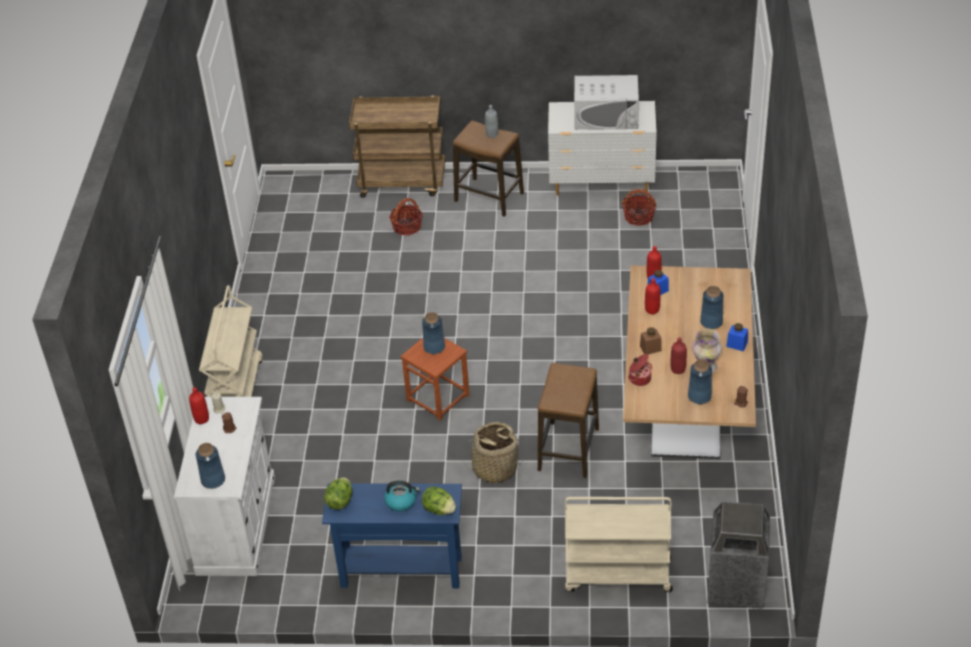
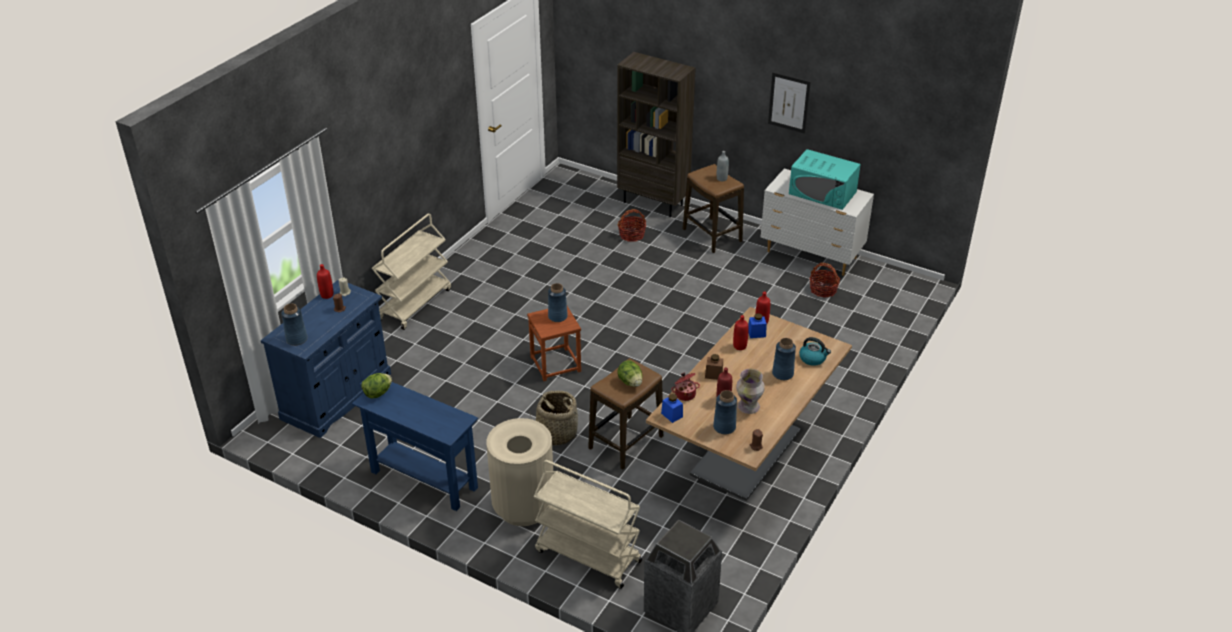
camera: 25 degrees right, 5 degrees down
(236, 525) = (337, 396): white cabinet -> blue cabinet
(401, 501) = (421, 412): kettle -> kettle (813, 358)
(403, 182) = (654, 203): brown cart -> brown bookcase
(439, 509) = (444, 429): lettuce -> lettuce (630, 382)
(521, 556) = (523, 507): none -> beige trash can
(544, 33) = (789, 102): none -> picture
(606, 116) = (822, 193): white microwave -> turquoise microwave
(737, 344) = (791, 399): blue jar -> blue jar (672, 415)

